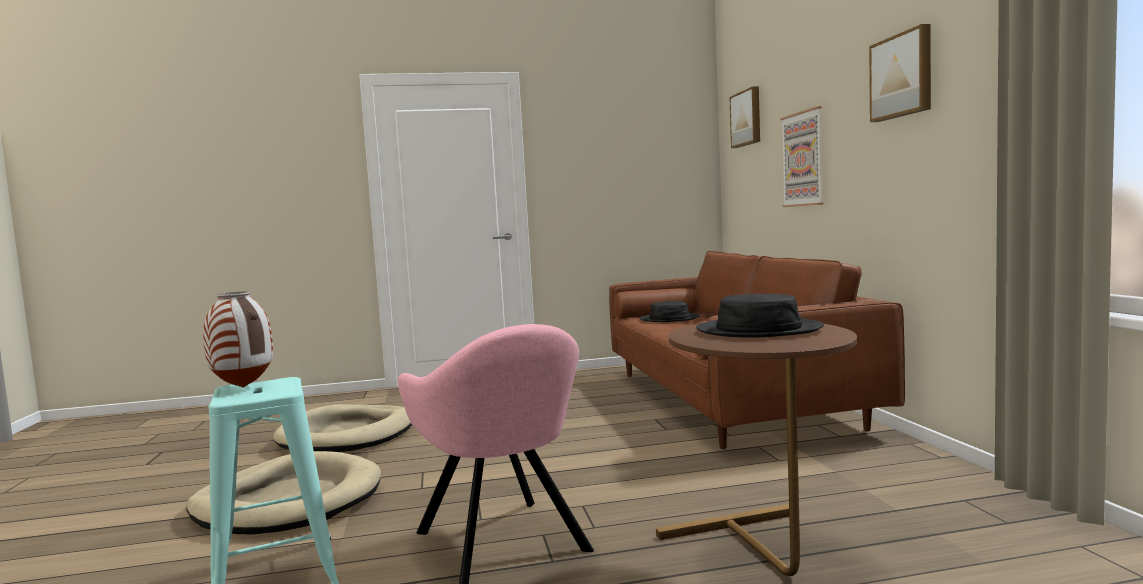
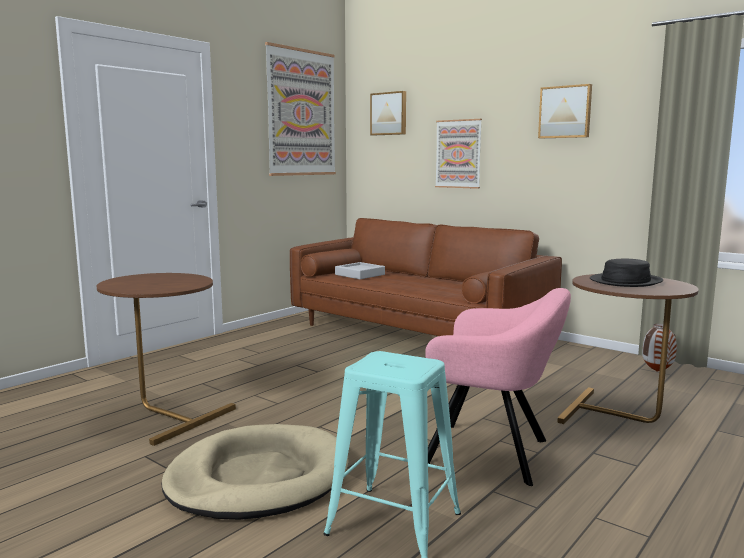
camera: 40 degrees left, 5 degrees up
(244, 387) = (377, 365): vase -> vase (657, 371)
(348, 435) = (166, 415): beige dog bed -> brown side table
(645, 131) = (301, 113): none -> picture
(669, 319) = (360, 274): black hat -> grey tray

